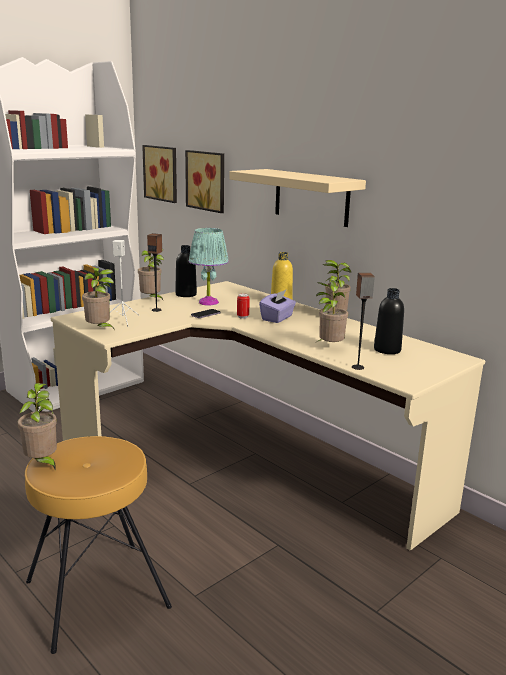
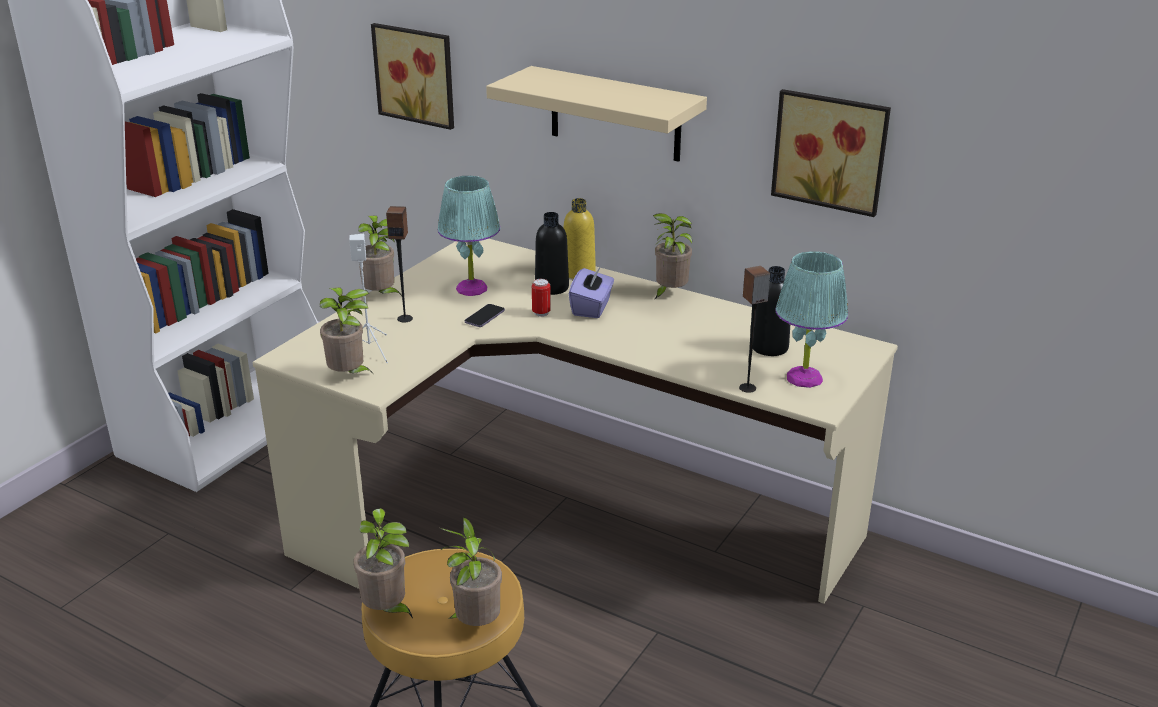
camera: 15 degrees left, 10 degrees up
(162, 173) = (321, 54): picture -> picture (831, 150)
(186, 294) = (426, 276): black bottle -> black bottle (552, 287)
(329, 347) = (692, 355): potted plant -> potted plant (475, 624)
(403, 367) = (804, 377): none -> turquoise table lamp

